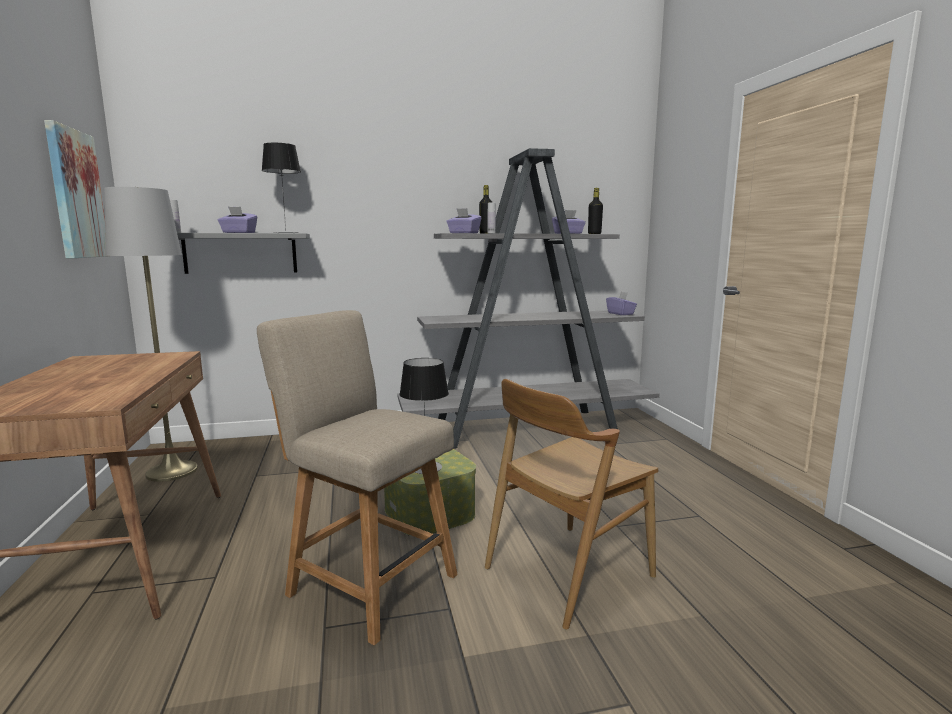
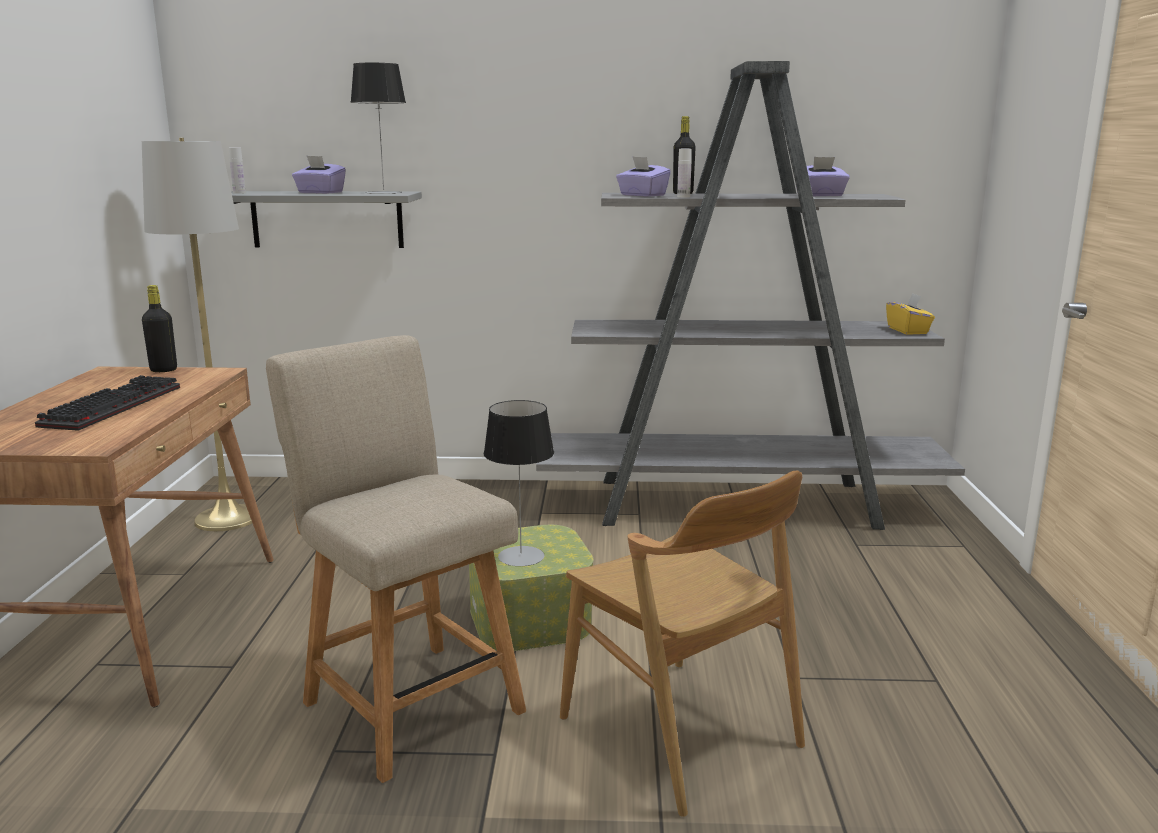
camera: 15 degrees right, 5 degrees up
(76, 194) = (110, 150): picture -> none
(102, 378) = (112, 405): none -> keyboard
(567, 572) = (679, 732): brown chair -> brown chair turned 105 degrees counterclockwise
(594, 234) = (871, 194): black bottle -> black bottle (163, 370)
(620, 314) = (908, 331): purple tissue box -> yellow tissue box

